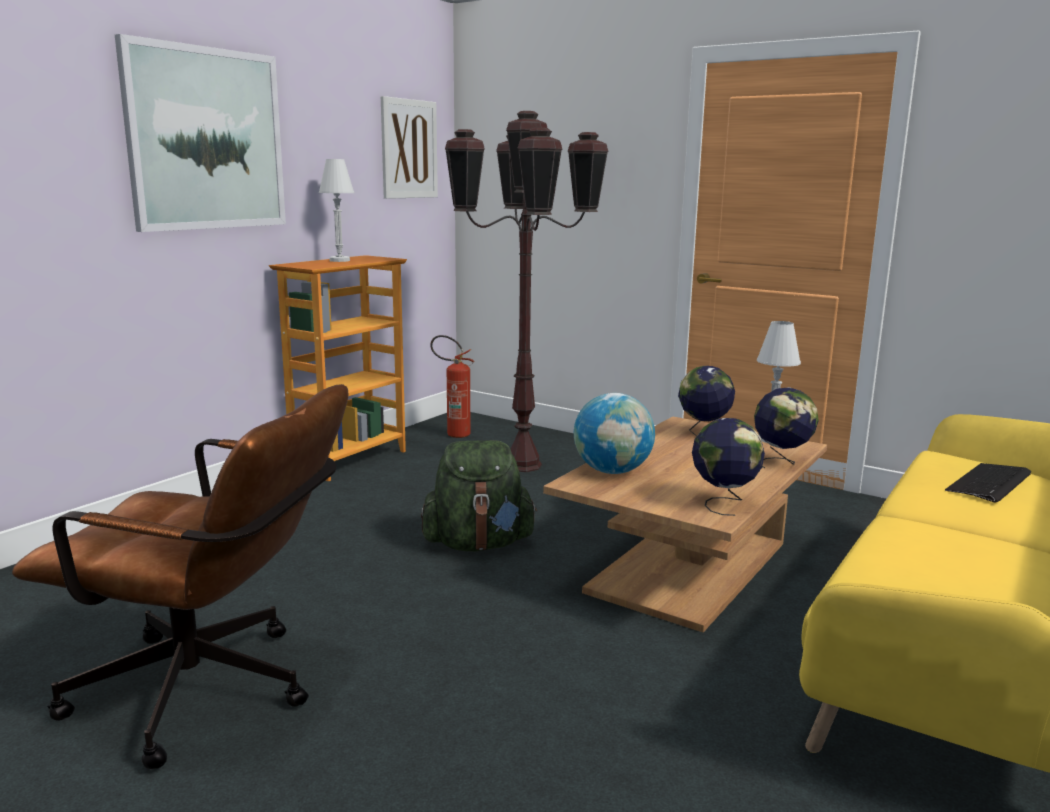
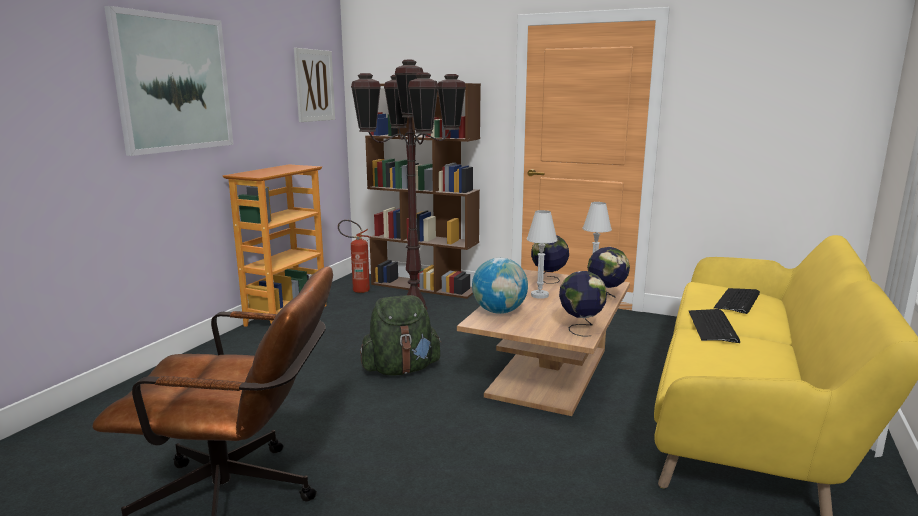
camera: 10 degrees left, 0 degrees up
(339, 260) = (273, 169): white table lamp -> white table lamp (539, 295)
(547, 436) = (425, 287): none -> brown bookcase
(933, 517) = (713, 326): none -> keyboard

